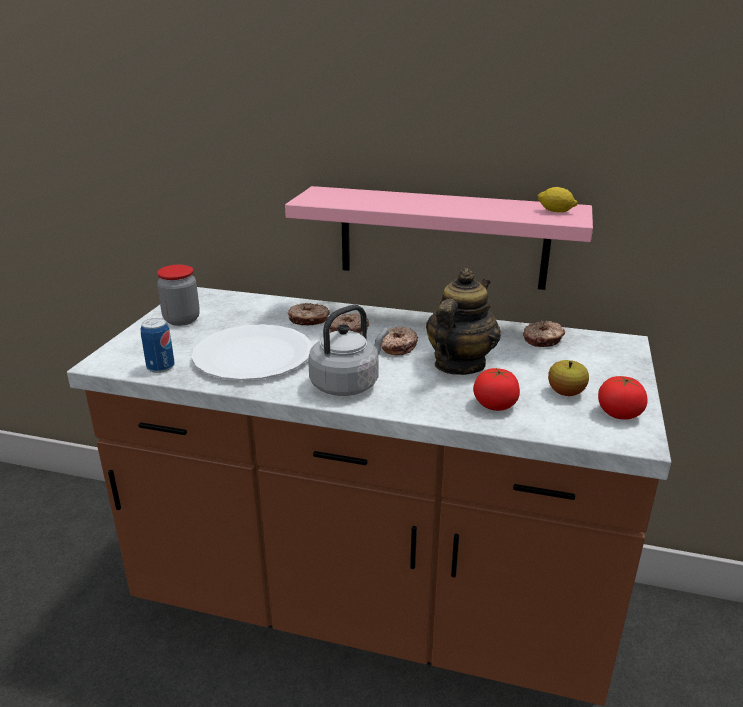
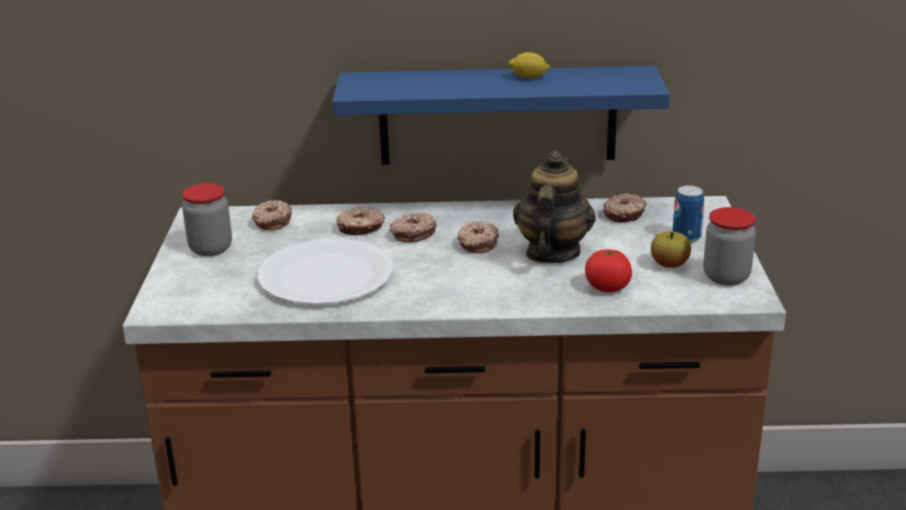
camera: 15 degrees left, 0 degrees up
(160, 367) = (230, 304): can -> can (686, 237)
(243, 305) = (272, 221): none -> donut
(347, 384) = (448, 290): grey kettle -> none
(442, 238) = (497, 115): pink shelf -> blue shelf
(556, 211) = (625, 78): lemon -> lemon (529, 77)
(619, 414) = (726, 277): tomato -> jar

